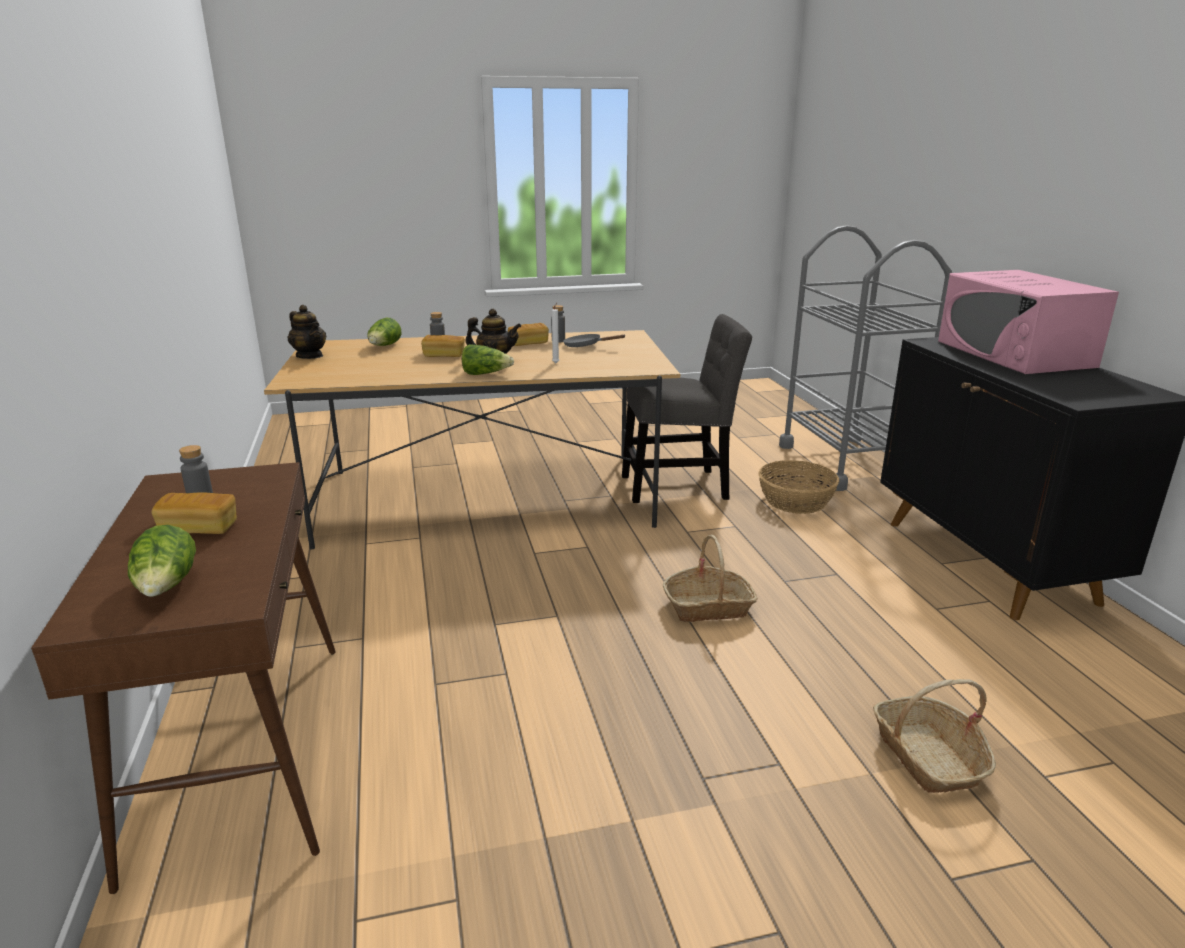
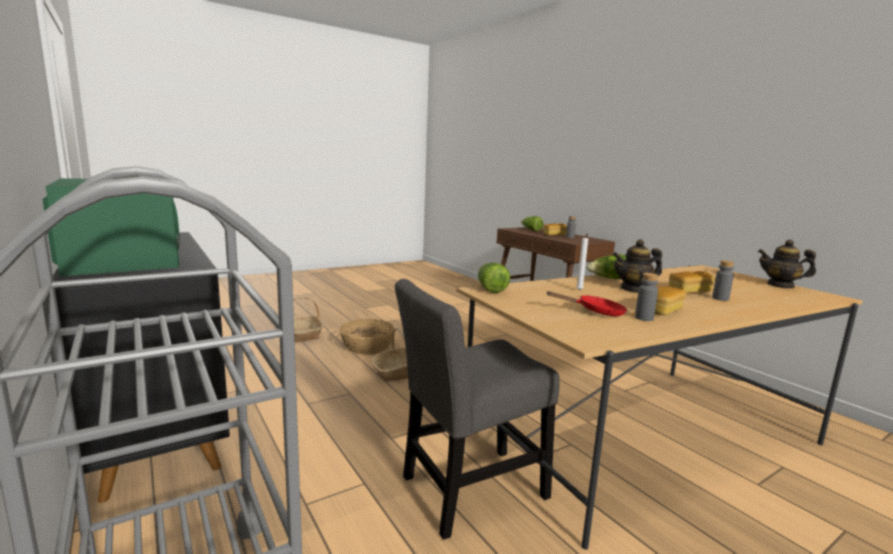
camera: 160 degrees right, 10 degrees down
(384, 346) = (772, 298): lettuce -> lettuce (490, 289)
(586, 346) = (596, 312): grey frying pan -> red frying pan
(796, 501) = (321, 489): basket -> basket (367, 347)
(1014, 354) = (121, 258): pink microwave -> green microwave

